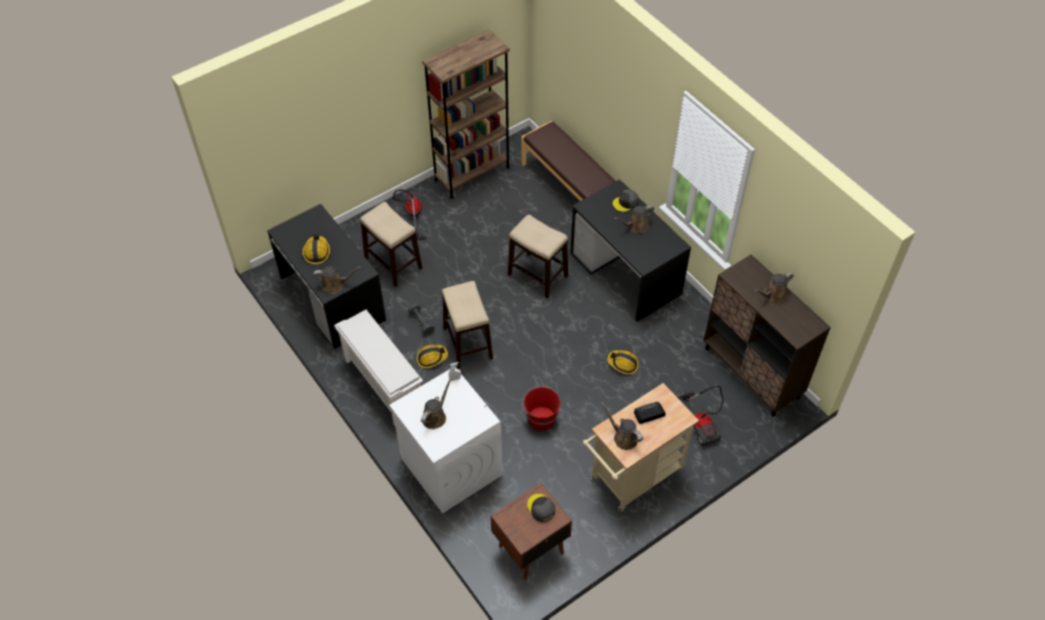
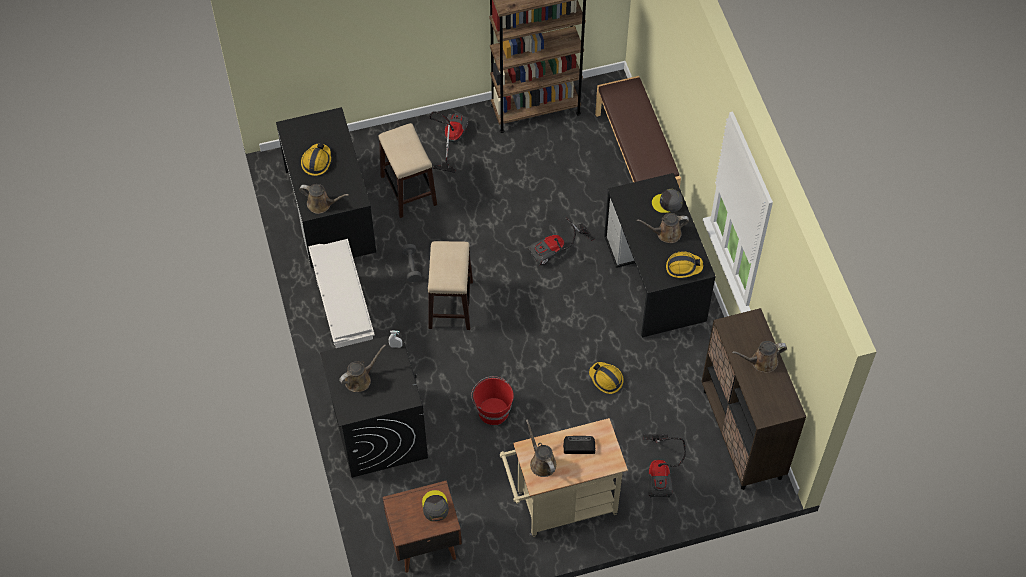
camera: 20 degrees right, 5 degrees up
(431, 358) = (407, 309): hard hat -> hard hat (683, 267)
(450, 466) = (379, 431): white washing machine -> black washing machine
(537, 275) = (557, 250): stool -> vacuum cleaner

